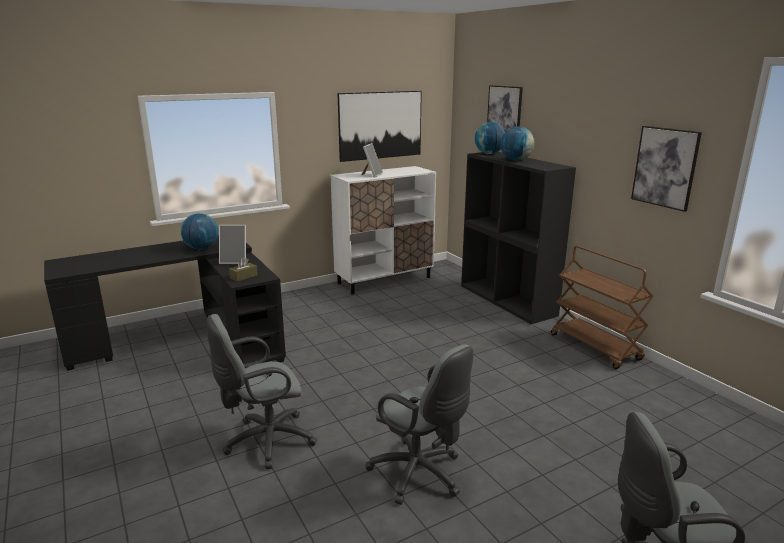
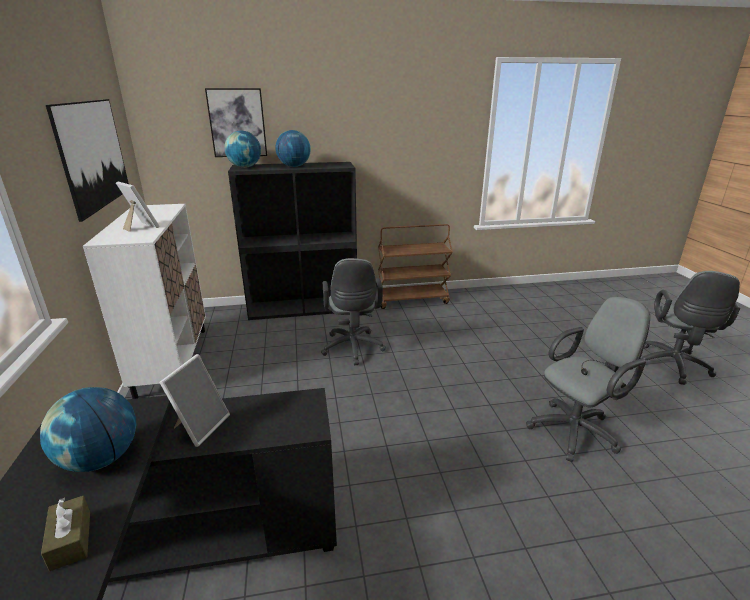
camera: 70 degrees left, 5 degrees up
(243, 277) = (289, 421): brown tissue box -> brown tissue box (71, 540)
(265, 441) = (517, 541): grey office chair -> grey office chair (353, 349)
(665, 167) = (434, 145): picture -> none

